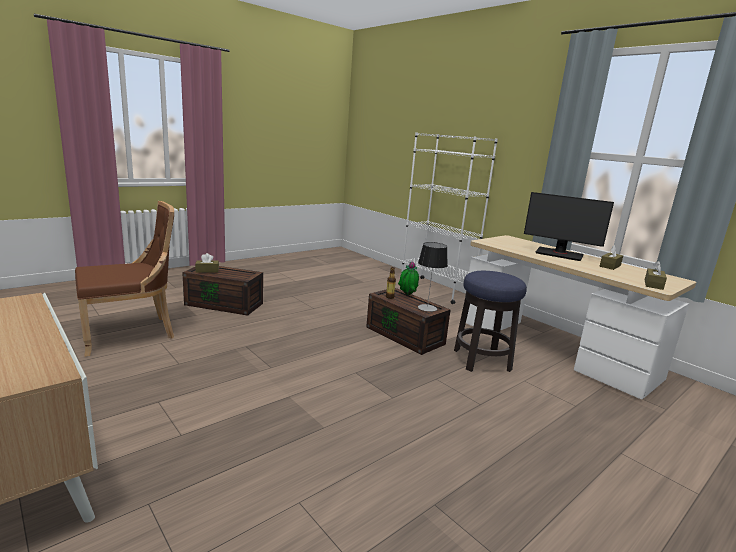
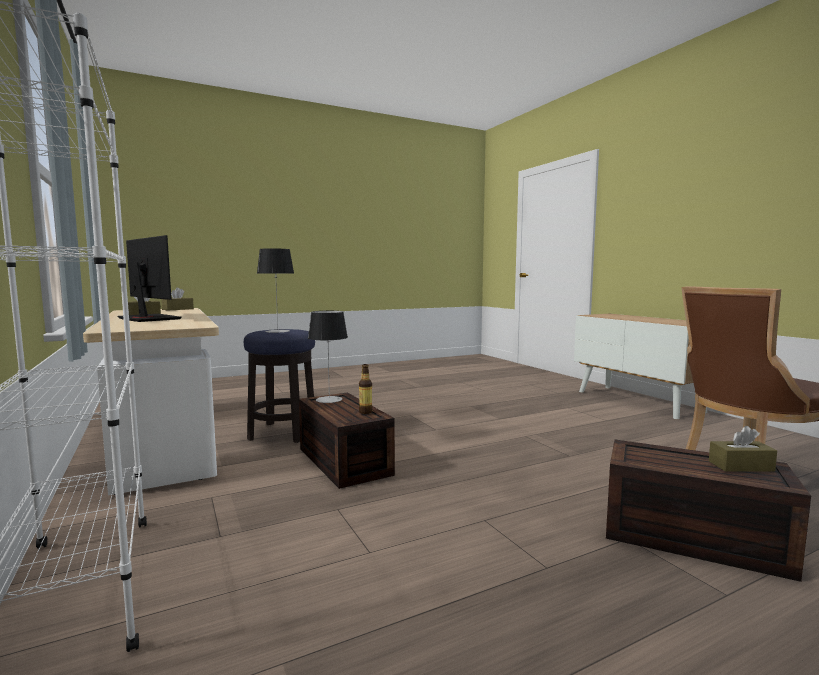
camera: 165 degrees left, 10 degrees down
(407, 295) = (334, 413): potted plant -> none
(495, 275) = (277, 331): none -> table lamp

